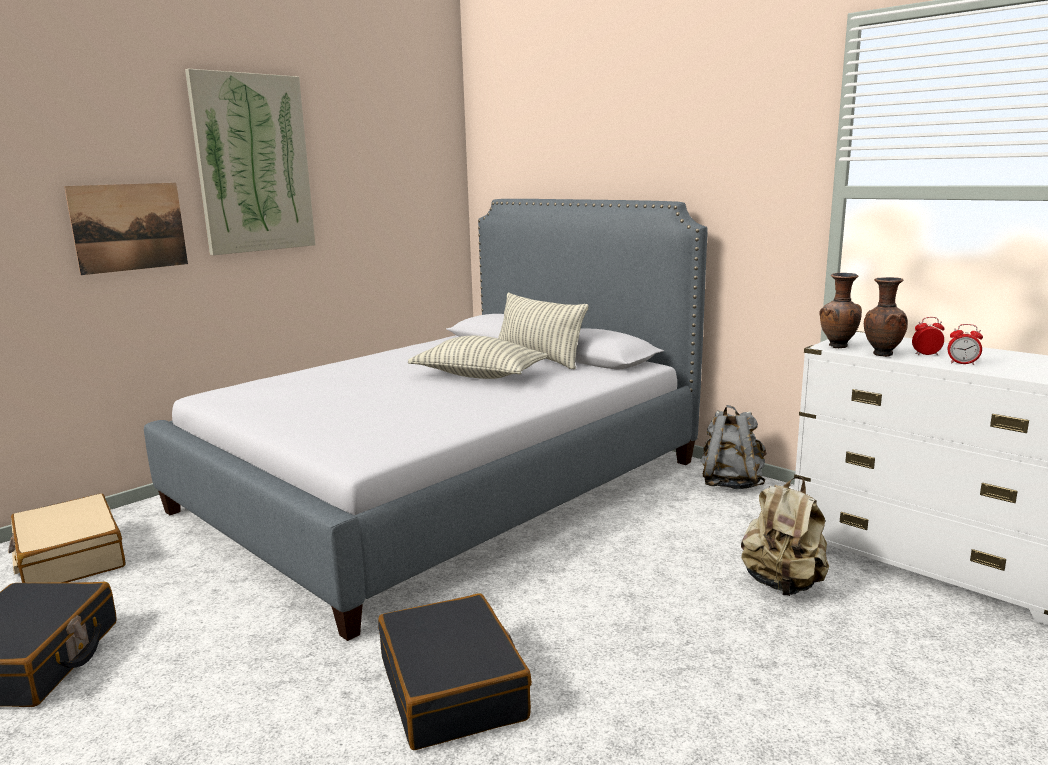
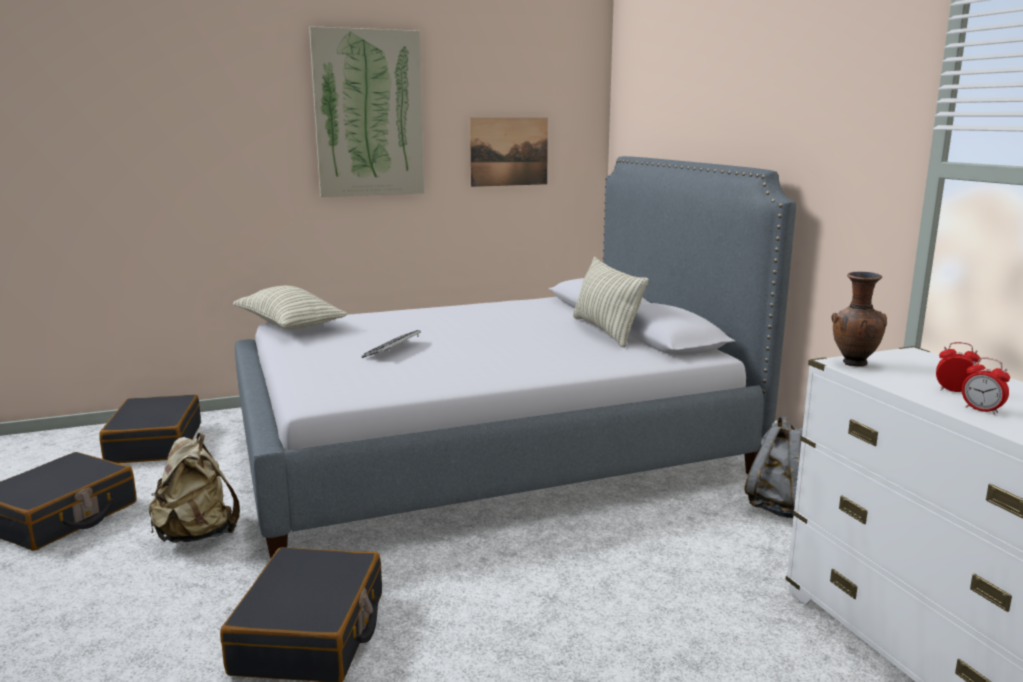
camera: 25 degrees right, 0 degrees up
(70, 558) = (154, 443): beige suitcase -> black suitcase
(129, 227) = (248, 167): picture -> picture (509, 151)
(369, 402) = (393, 349): none -> keyboard
(479, 376) = (523, 340): pillow -> pillow (289, 326)
(783, 584) = (729, 635): beige backpack -> beige backpack (197, 535)
(881, 354) = (891, 382): brown vase -> none

